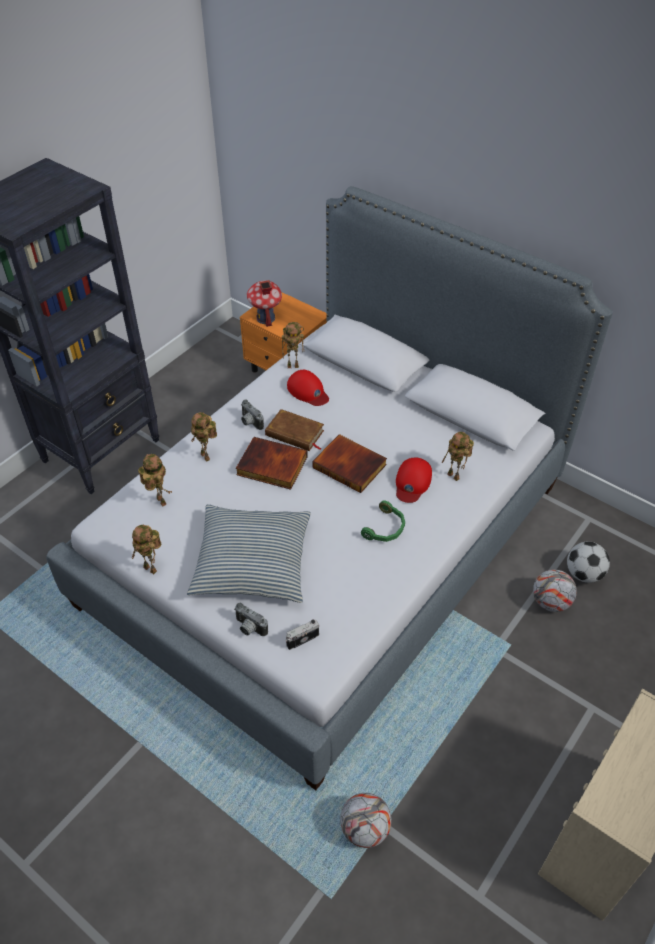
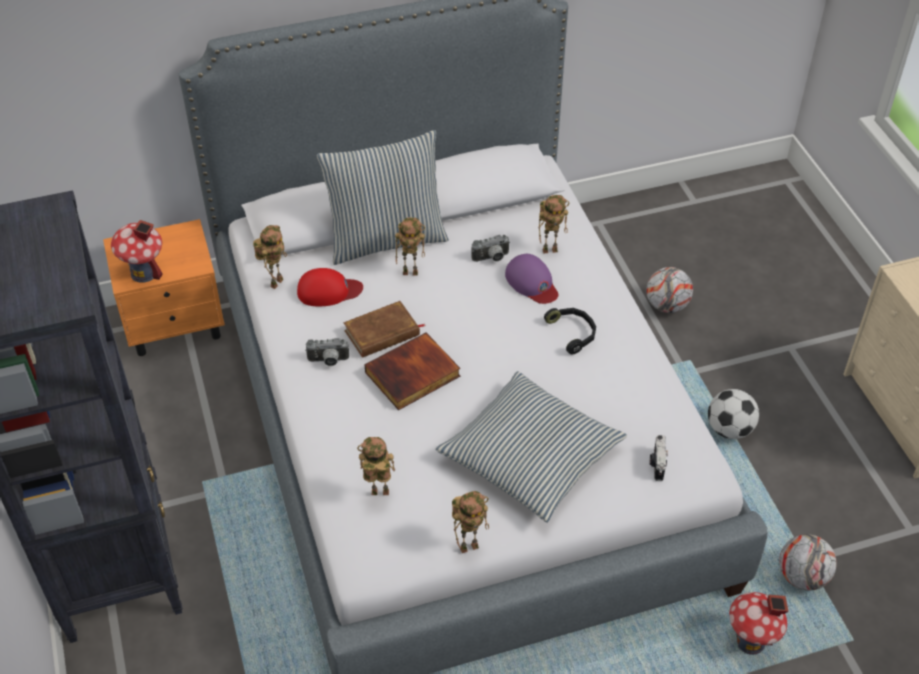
camera: 55 degrees left, 0 degrees up
(207, 457) = (346, 422): toy robot -> toy robot (411, 272)
(249, 628) = (614, 499): camera -> camera (491, 258)
(277, 820) = (750, 642): none -> toy house
(350, 465) = (469, 314): book -> none
(379, 392) = (386, 239): none -> pillow
(385, 528) = (573, 333): green headphones -> black headphones
(412, 482) = (532, 283): red cap -> purple cap
(583, 574) = (655, 265): football -> football (729, 429)

